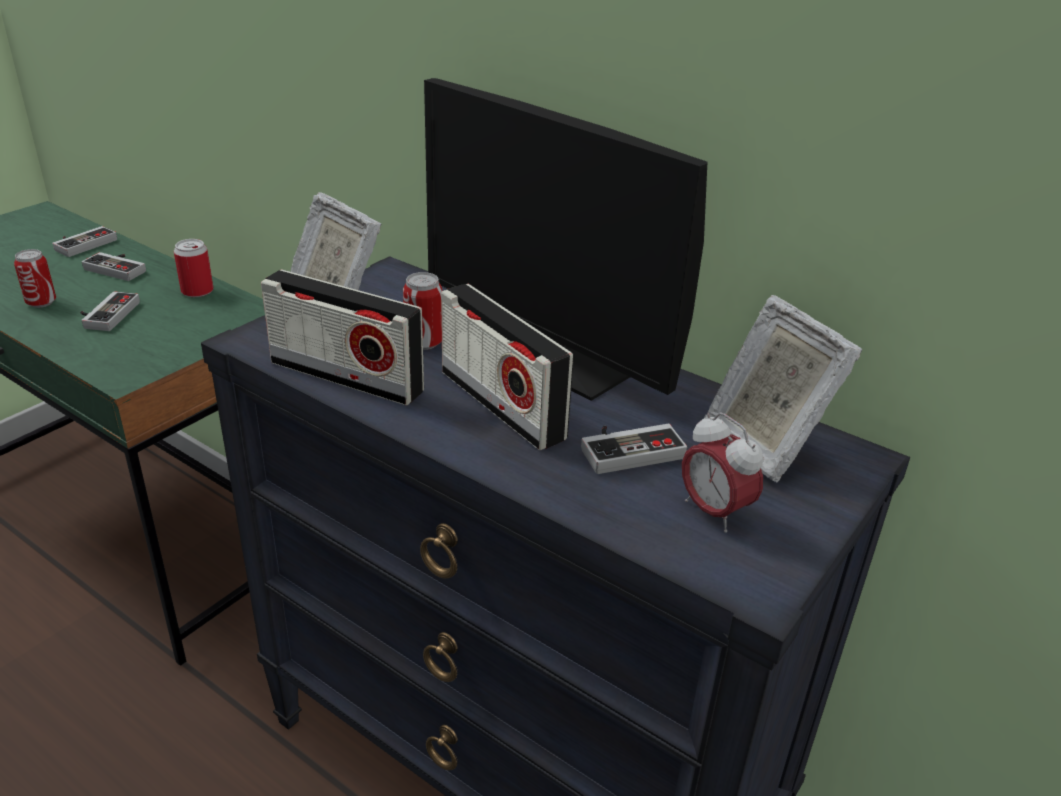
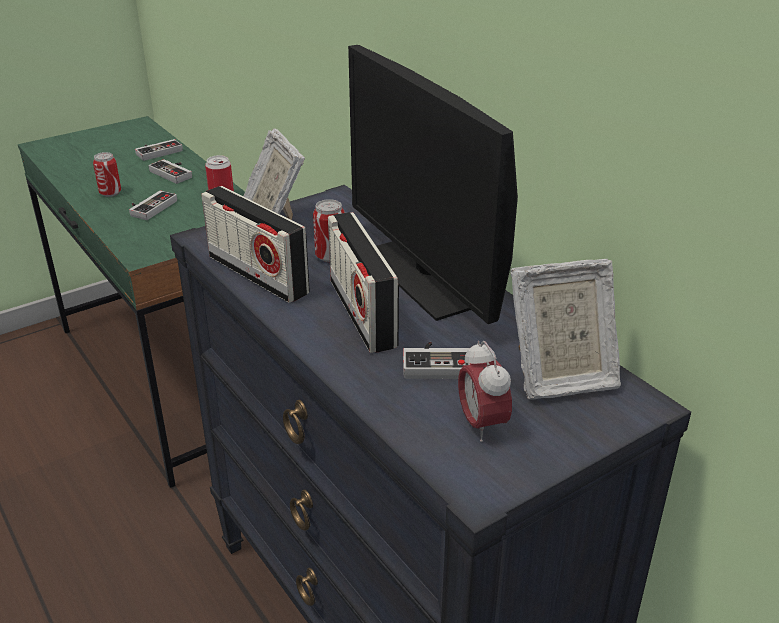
camera: 20 degrees right, 0 degrees up
(761, 443) = (560, 378): picture frame -> picture frame turned 90 degrees counterclockwise

